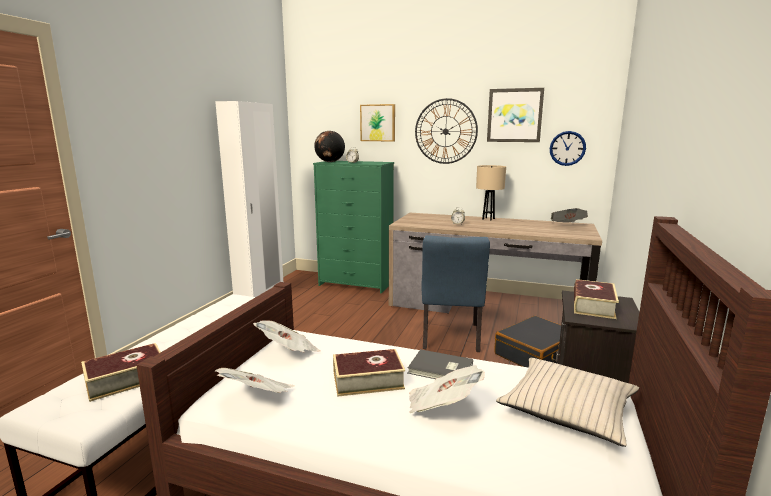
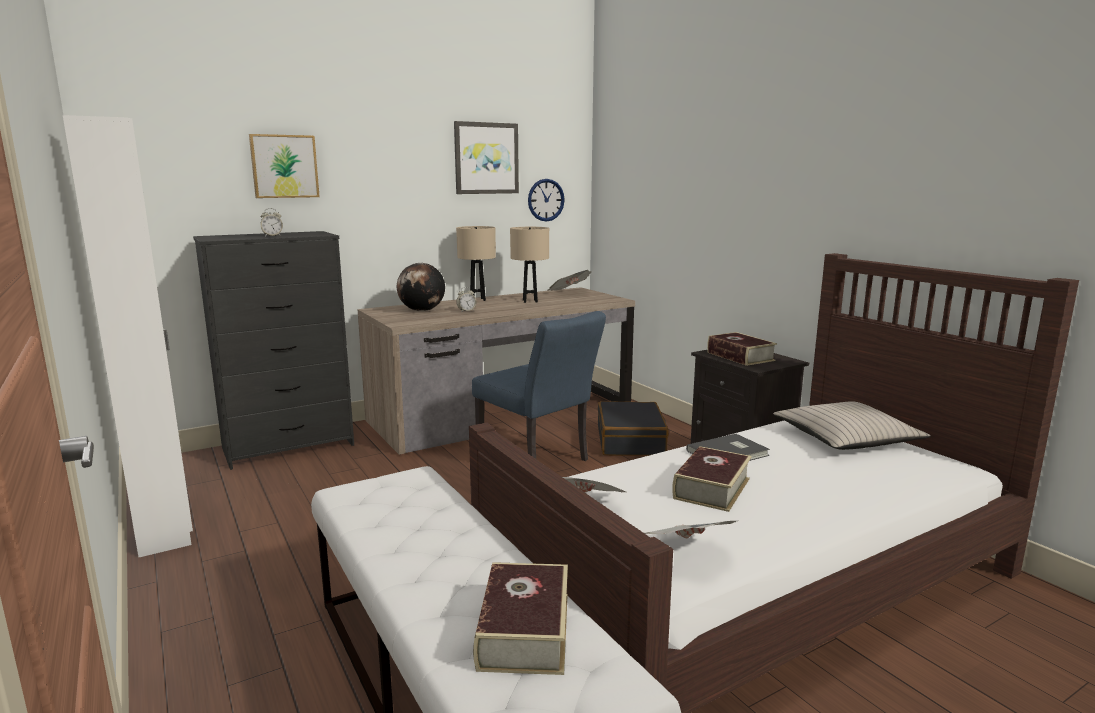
camera: 50 degrees left, 0 degrees up
(330, 162) = (223, 238): globe -> globe (422, 311)
(356, 284) = (290, 446): green dresser -> black dresser
(442, 406) = (798, 475): newspaper -> none
(445, 131) = (398, 180): wall clock -> none
(518, 226) = (530, 301): none -> beige table lamp

